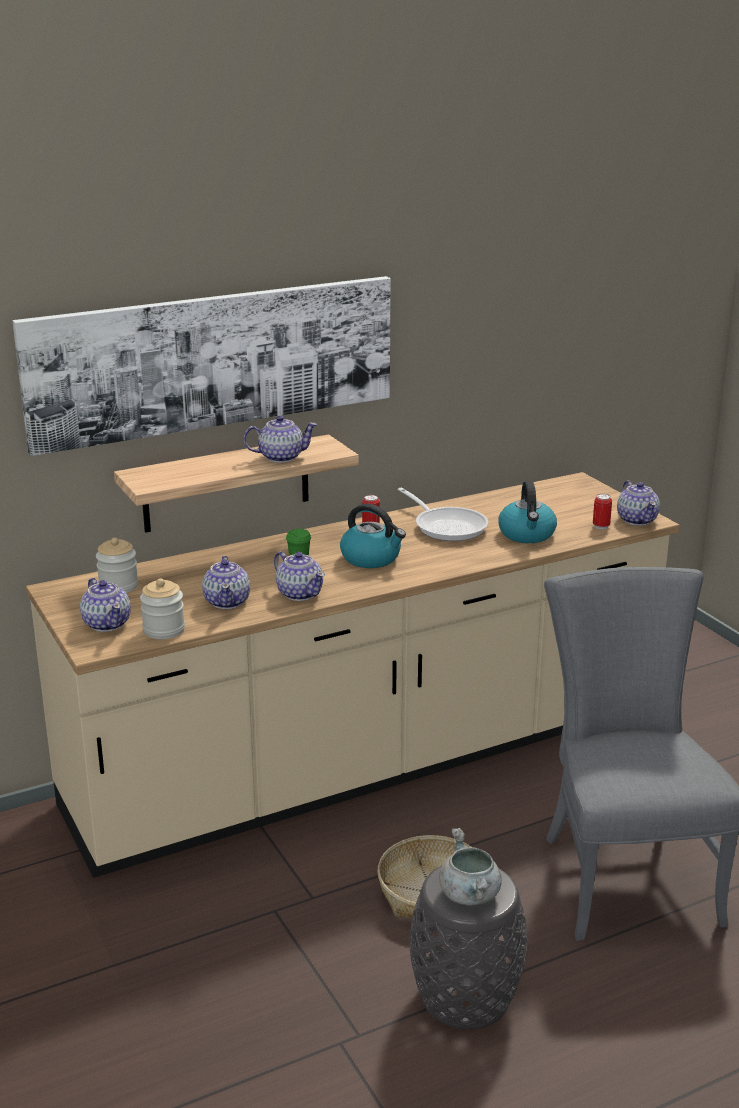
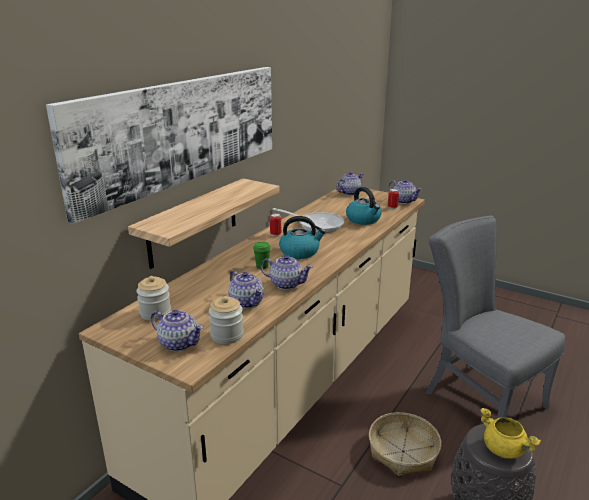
camera: 30 degrees left, 0 degrees up
(280, 457) = (234, 195): teapot -> teapot (349, 193)
(471, 895) = (504, 449): grey cooking pot -> yellow cooking pot

